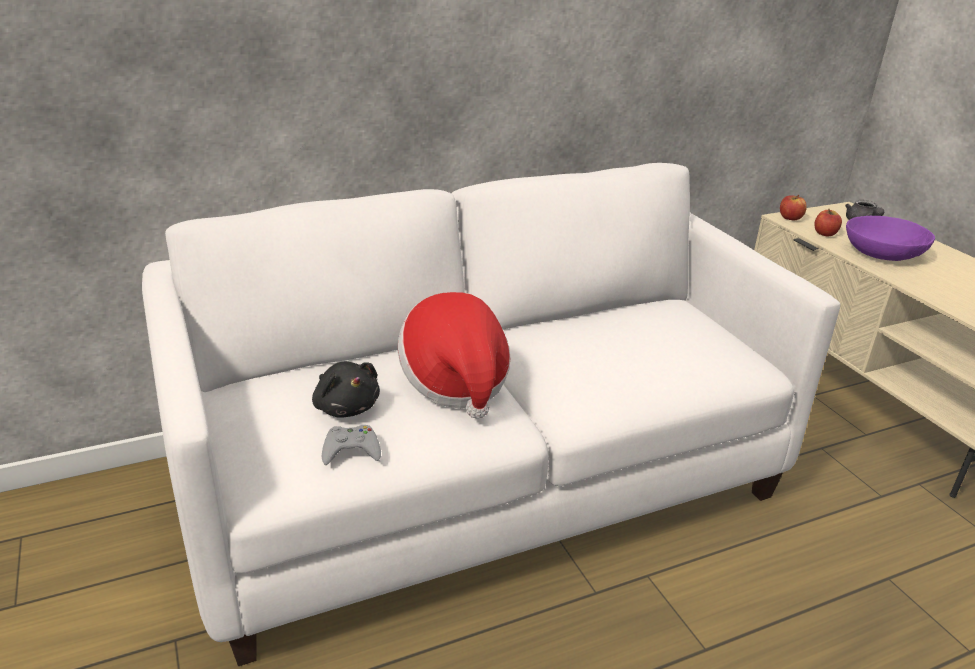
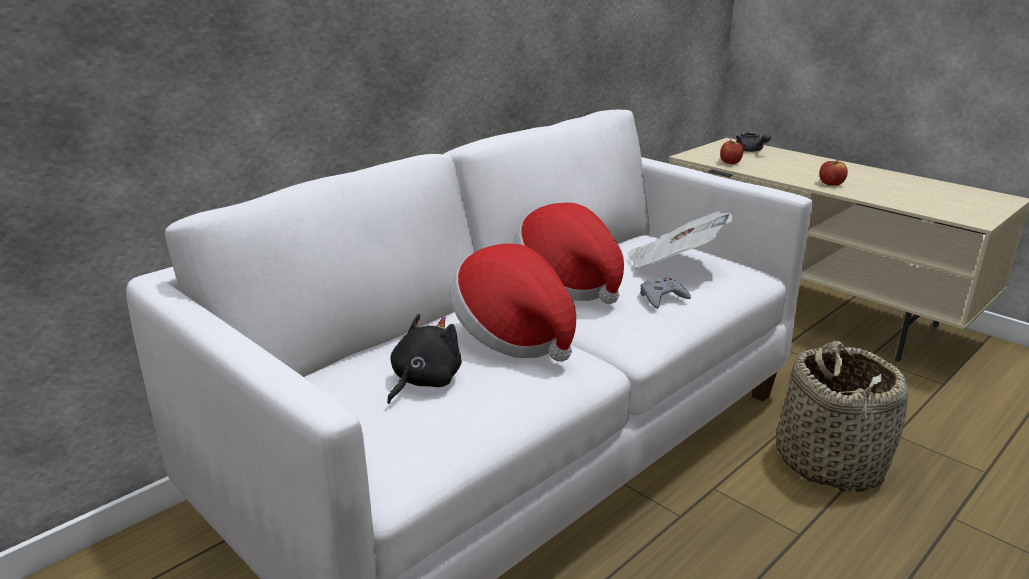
camera: 20 degrees left, 5 degrees down
(346, 407) = (423, 381): black plush toy -> black plush toy turned 90 degrees counterclockwise
(351, 450) = (462, 418): grey game controller -> grey game controller (662, 297)
(547, 339) = (567, 284): none -> hat
(672, 340) = (673, 264): none -> newspaper
(790, 218) = (693, 155): apple -> apple (831, 184)
(790, 585) = (829, 461): none -> basket
(883, 253) = (785, 169): purple bowl -> none

